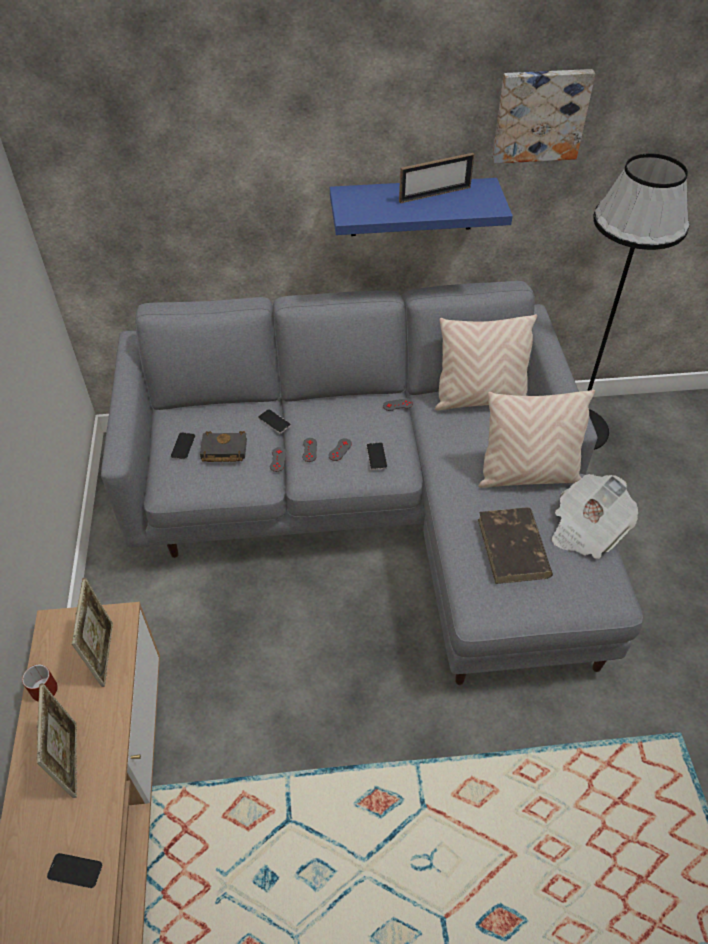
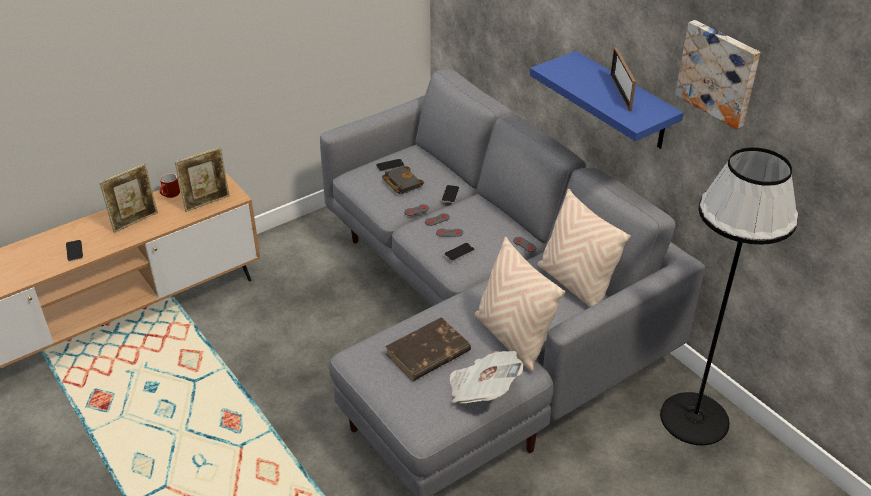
camera: 60 degrees right, 10 degrees down
(434, 194) = (620, 92): picture frame -> picture frame turned 45 degrees clockwise

